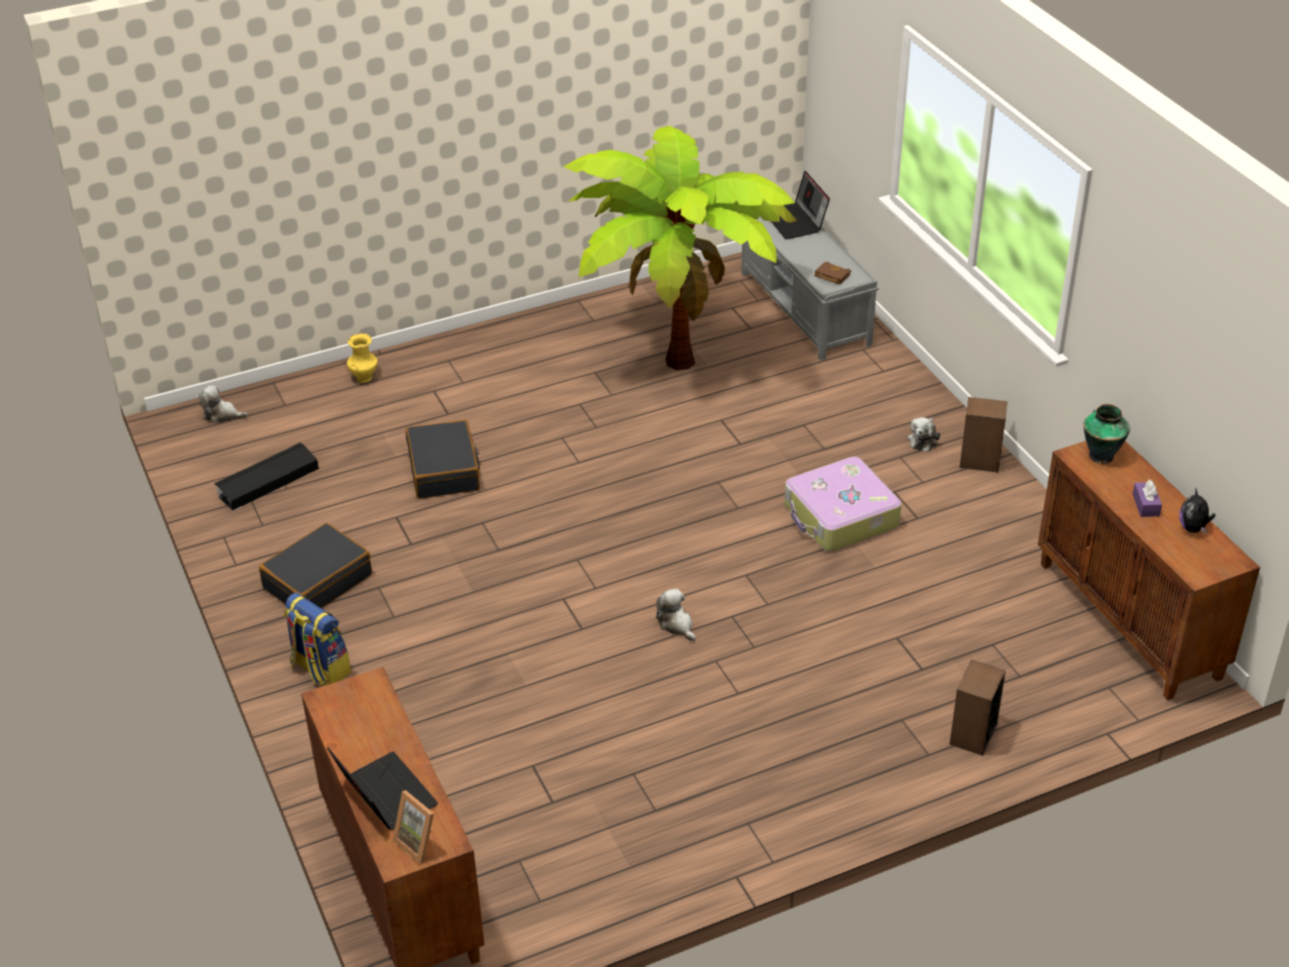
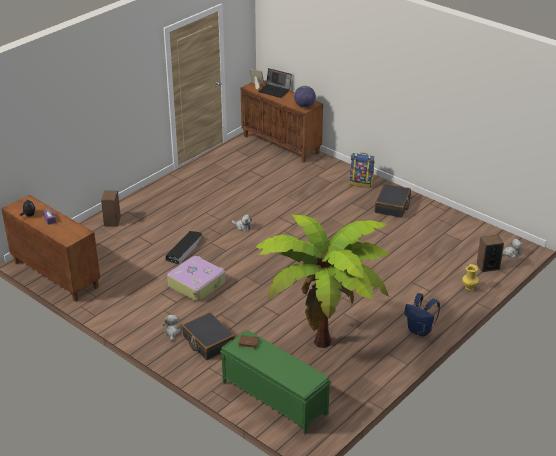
camera: 155 degrees right, 5 degrees down
(267, 482) = (455, 233): black storage box -> black storage box (184, 250)
(359, 697) = (304, 106): none -> globe
(444, 470) = (387, 257): black suitcase -> black suitcase (208, 342)
(513, 337) = (420, 330): none -> blue backpack
(795, 221) = (291, 377): laptop -> none
(805, 309) = (273, 397): grey bench -> green bench
(979, 461) = (139, 329): speaker -> speaker (487, 266)
(1100, 455) = (72, 235): vase -> none

